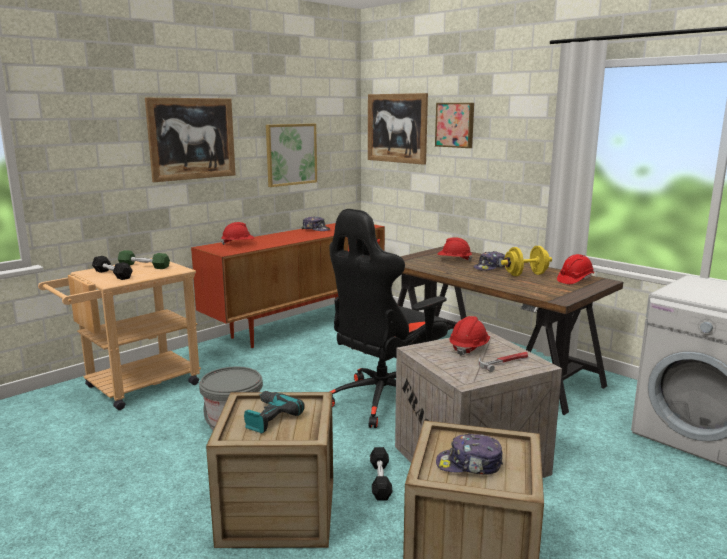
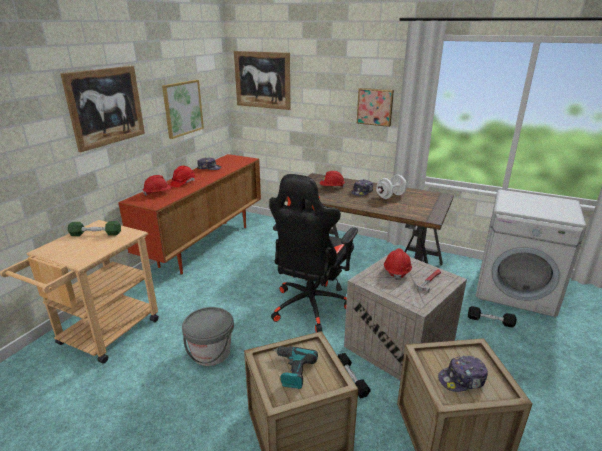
camera: 20 degrees left, 10 degrees up
(112, 274) = (73, 249): black dumbbell -> black dumbbell (490, 321)
(455, 125) = (315, 79): picture -> picture (375, 106)
(525, 275) = (390, 196): yellow dumbbell -> white dumbbell
(574, 280) = (425, 197): red hard hat -> red hard hat (183, 183)

